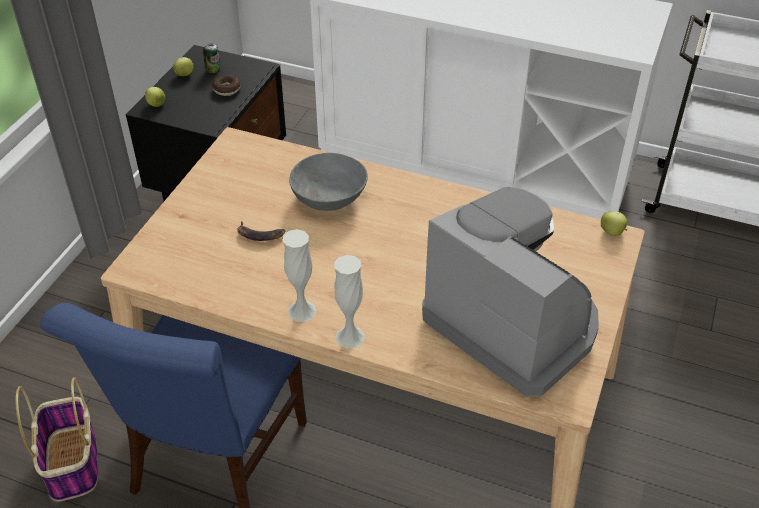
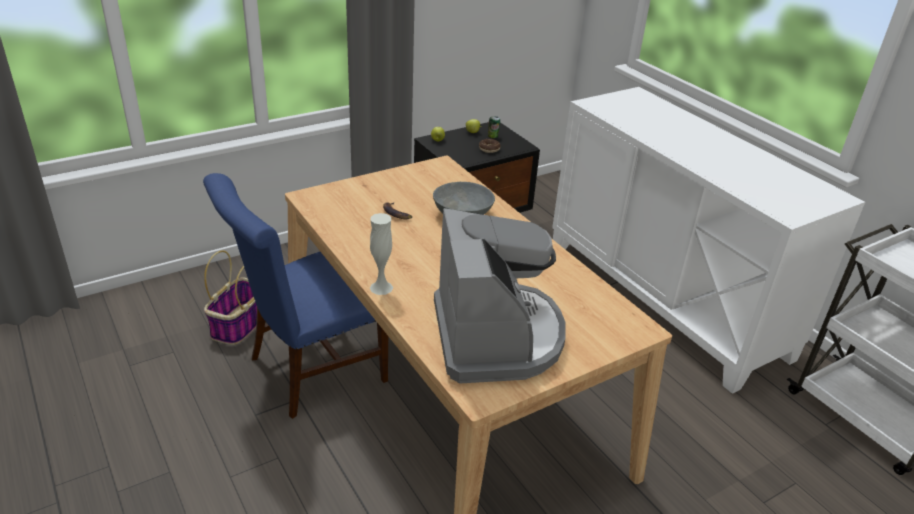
camera: 35 degrees right, 10 degrees down
(302, 311) = (370, 261): white vase -> none
(612, 232) = (643, 324): apple -> none

